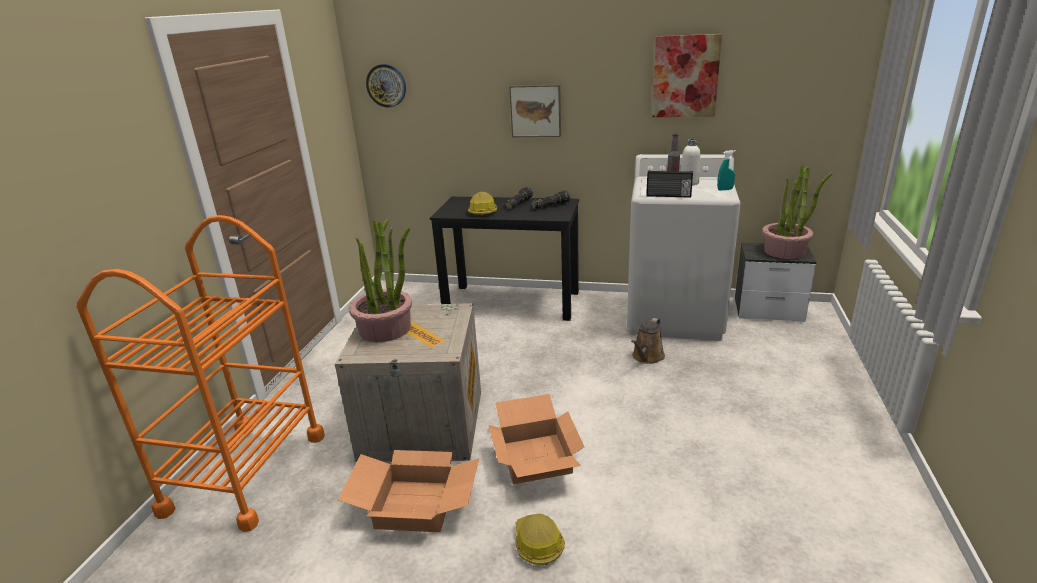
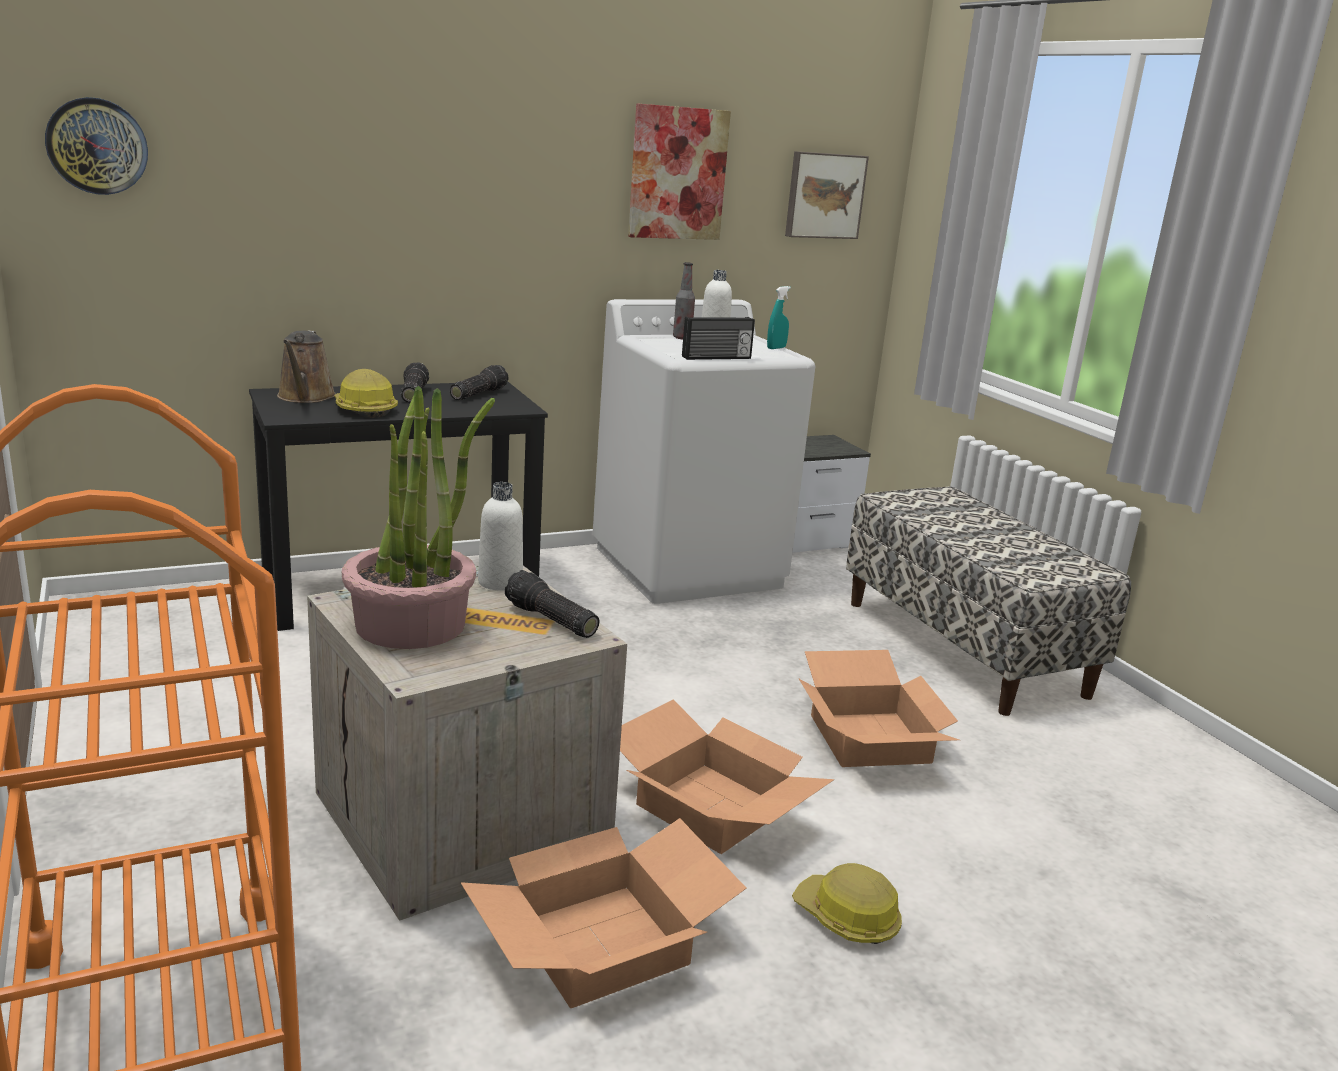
camera: 40 degrees left, 5 degrees down
(442, 340) = (549, 620): none -> flashlight
(449, 315) = (500, 582): none -> white bottle
(536, 110) = (431, 217): picture -> picture (824, 195)
(647, 357) = (712, 629): brown watering can -> brown watering can (305, 397)
(669, 450) = (872, 739): none -> cardboard box
(785, 251) = (820, 445): potted plant -> none
(807, 408) = (964, 647): none -> bench

